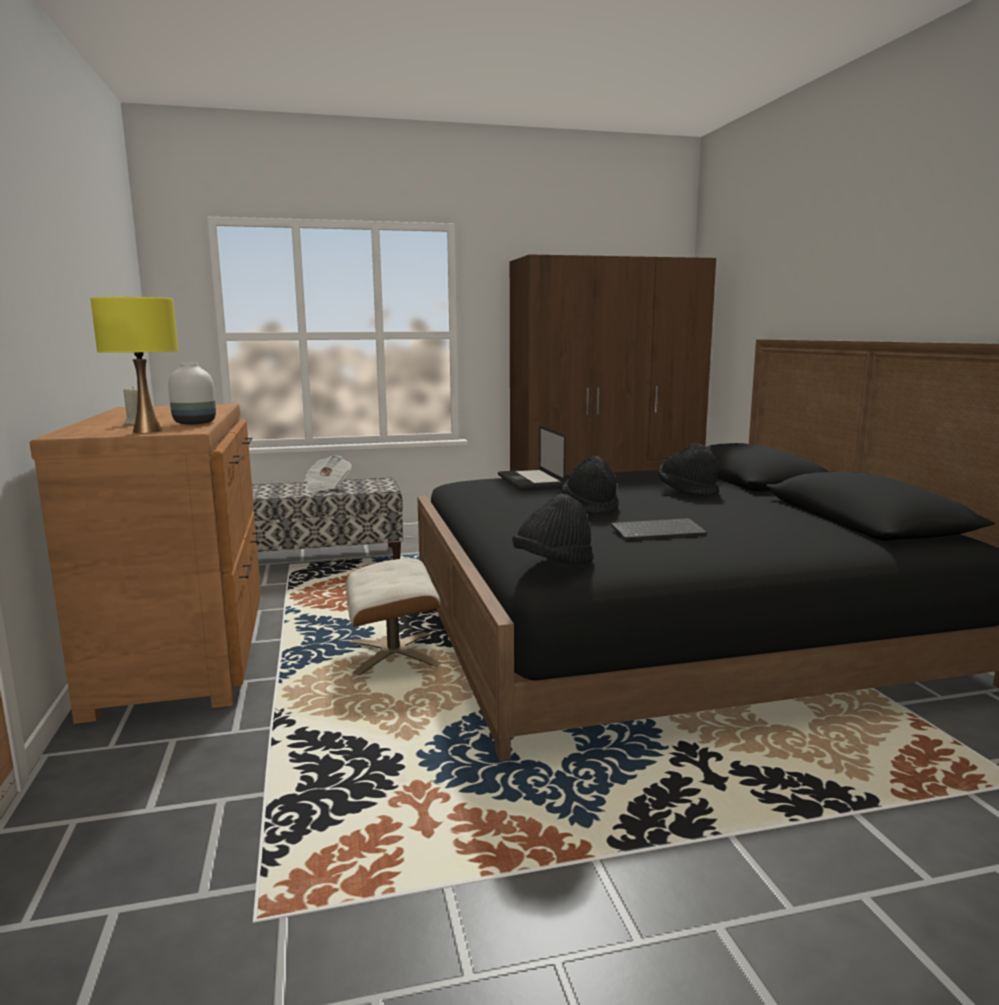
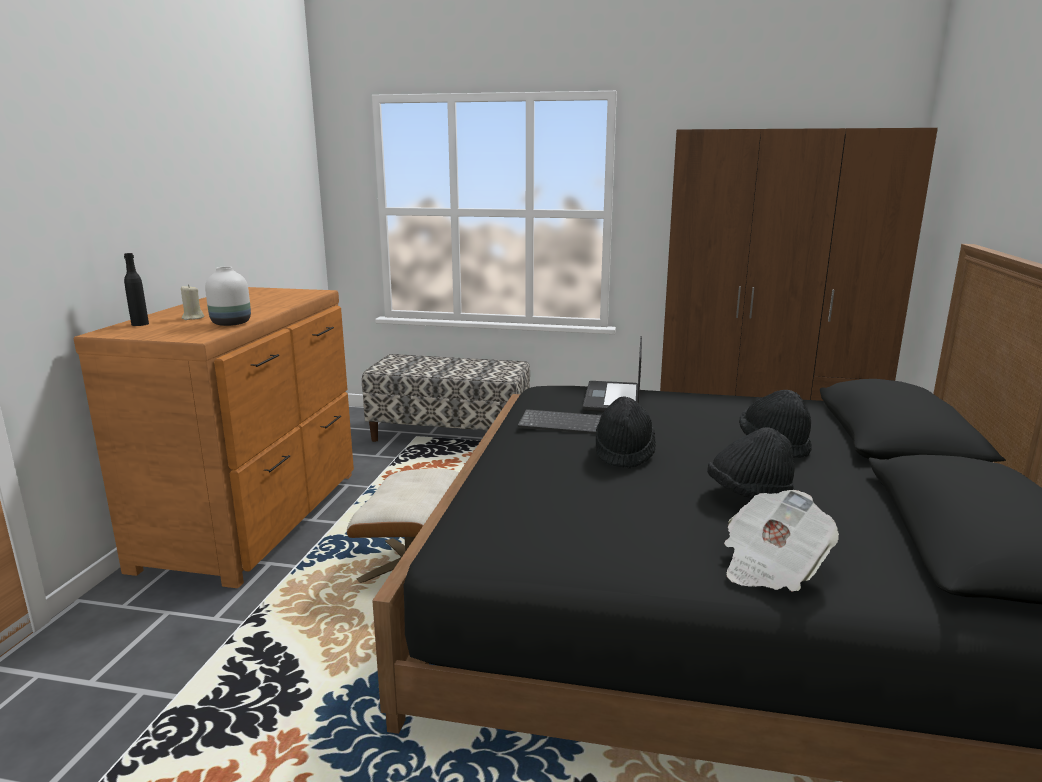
camera: 25 degrees right, 5 degrees up
(86, 429) = (140, 324): none -> black bottle
(147, 431) = (172, 333): yellow table lamp -> none
(326, 487) = (453, 367): newspaper -> newspaper (771, 566)
(553, 564) = (473, 537): black hat -> black hat (749, 496)
(658, 531) = (650, 509): keyboard -> keyboard (561, 423)

